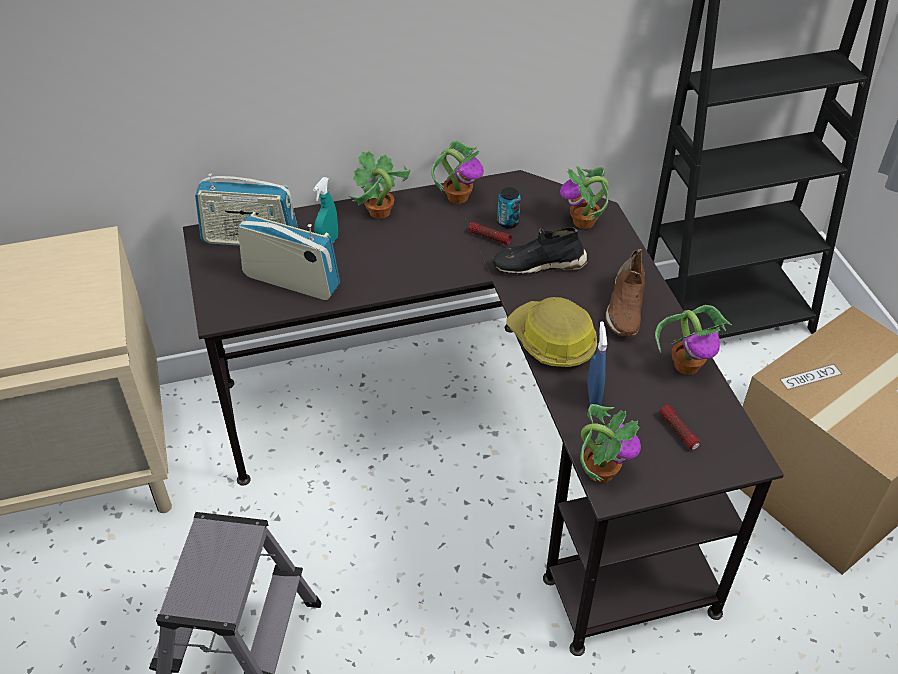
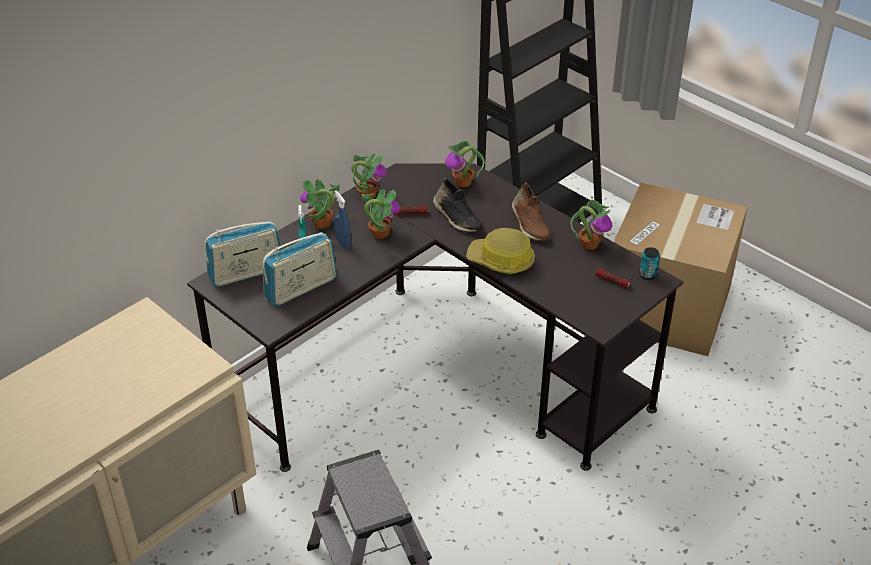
camera: 30 degrees left, 5 degrees down
(291, 281) = (301, 288): radio -> radio turned 150 degrees clockwise
(508, 222) = (415, 200): can -> can (648, 275)
(539, 264) = (456, 218): black shoe -> black shoe turned 90 degrees counterclockwise
(593, 395) = (550, 281): blue spray bottle -> blue spray bottle (343, 243)
(600, 471) = (585, 319): potted plant -> potted plant (379, 233)

